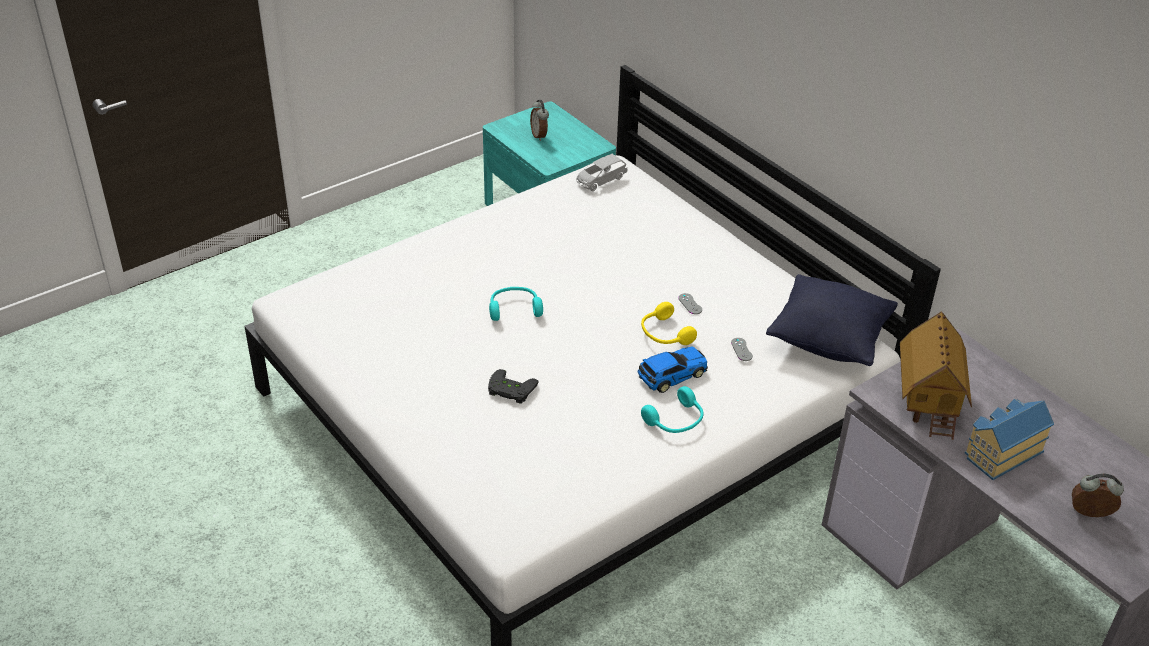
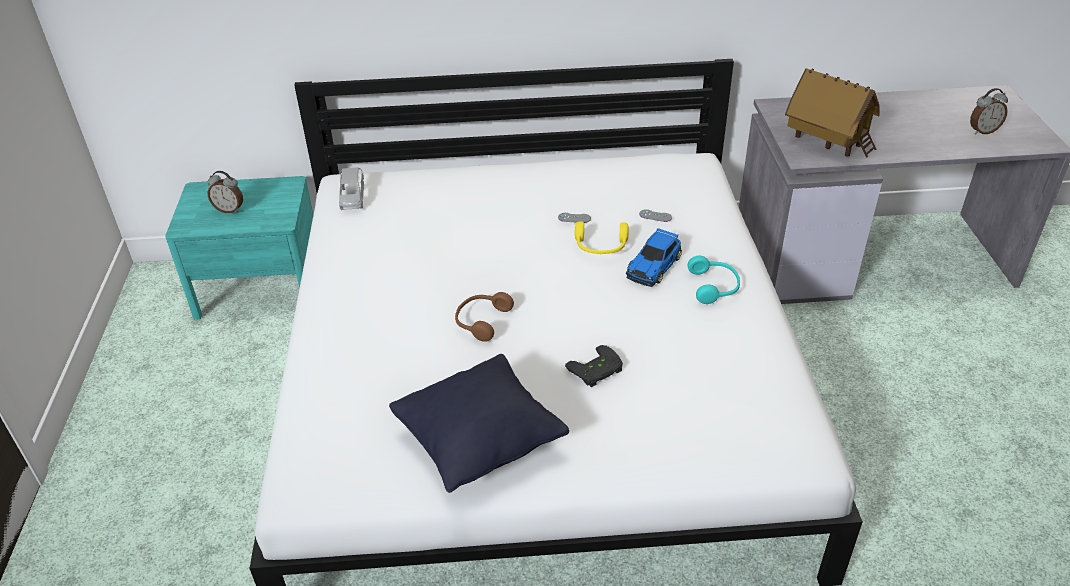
camera: 55 degrees left, 0 degrees up
(514, 309) = (481, 321): turquoise headphones -> brown headphones
(670, 375) = (654, 265): toy car -> toy car turned 150 degrees counterclockwise
(828, 341) = (677, 173): black pillow -> black pillow (480, 443)
(1001, 452) = (901, 137): toy house -> none
(1090, 515) = (982, 131): alarm clock -> alarm clock turned 150 degrees counterclockwise

